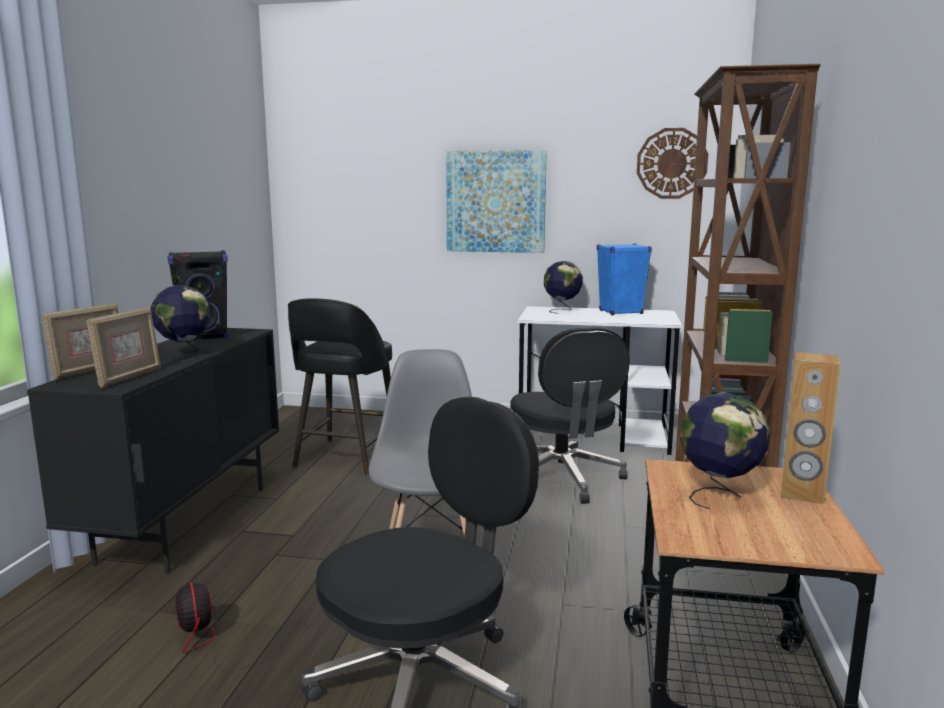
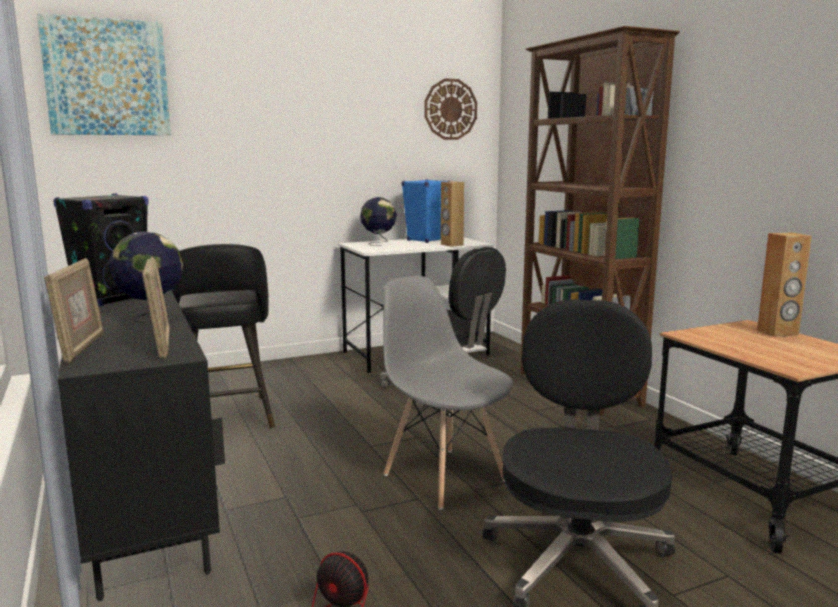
camera: 35 degrees left, 0 degrees up
(496, 201) = (303, 142): picture -> picture (107, 78)
(631, 320) = (451, 245): none -> brown speaker
(719, 496) = (748, 343): globe -> none

